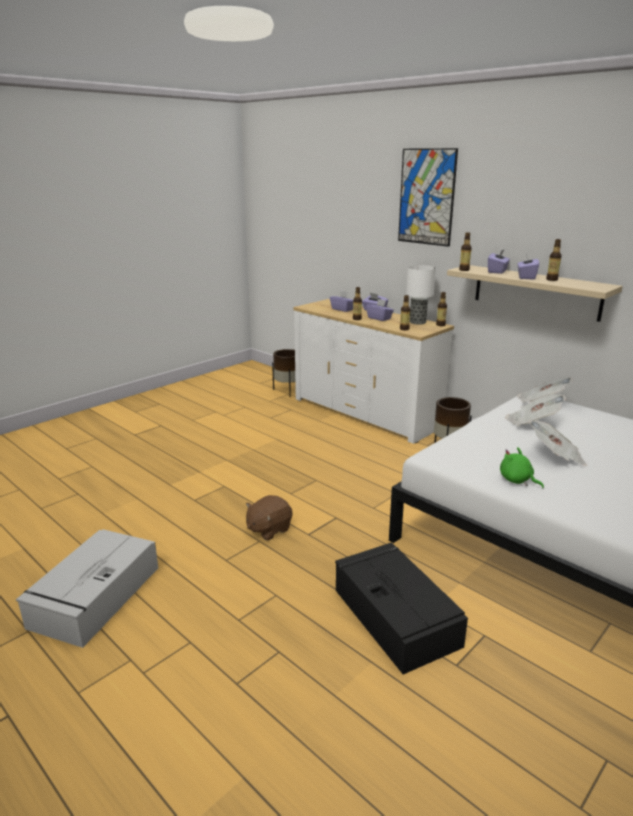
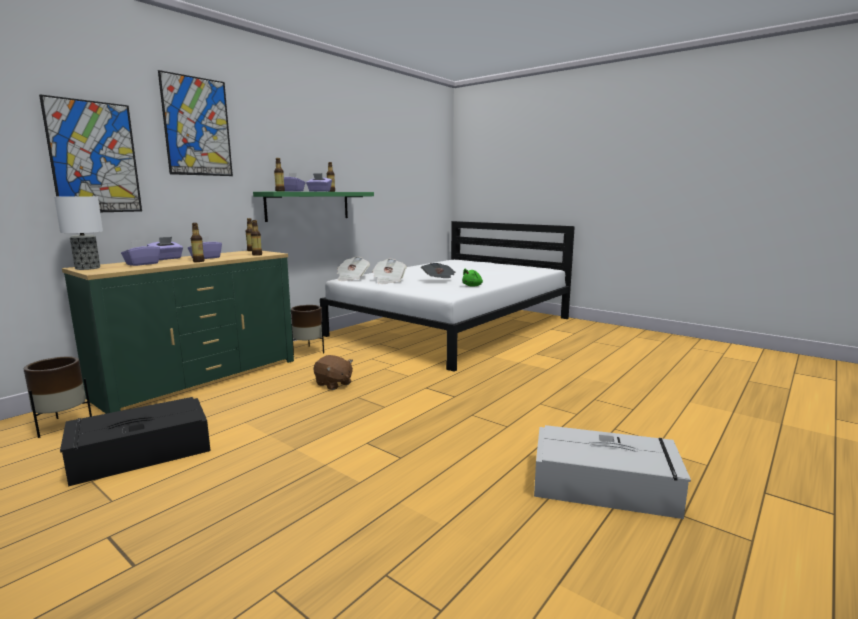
camera: 95 degrees left, 10 degrees down
(268, 529) = (452, 412): brown plush toy -> brown plush toy (333, 384)
(356, 225) = (94, 157): none -> picture
(366, 413) = (200, 378): white dresser -> green dresser
(394, 615) = (535, 371): black storage box -> black storage box (139, 453)
(417, 322) = (234, 253): table lamp -> table lamp (87, 268)
(536, 292) = (308, 205): beige shelf -> green shelf

